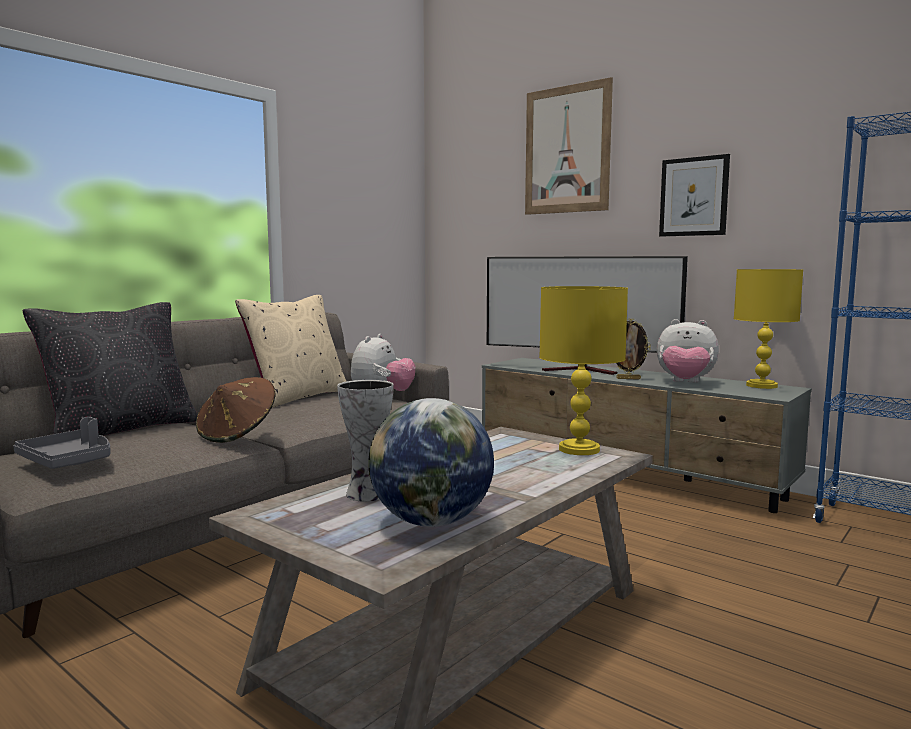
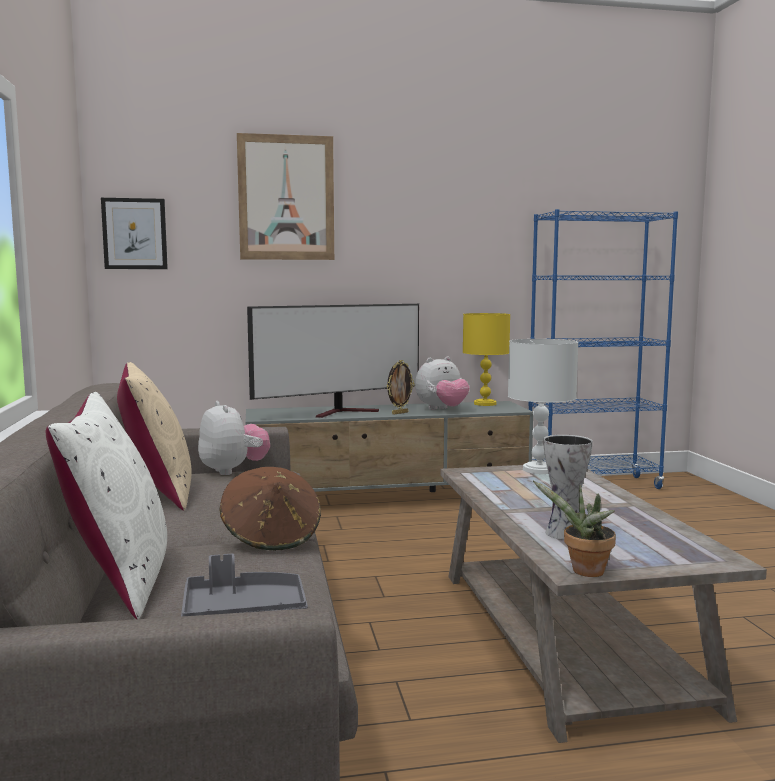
camera: 50 degrees left, 0 degrees up
(121, 430) = (119, 578): black pillow -> white pillow
(256, 519) = (583, 572): none -> potted plant
(431, 522) = (649, 532): globe -> none
(580, 449) = (539, 470): yellow table lamp -> white table lamp
(694, 197) = (412, 253): picture -> picture (134, 234)

